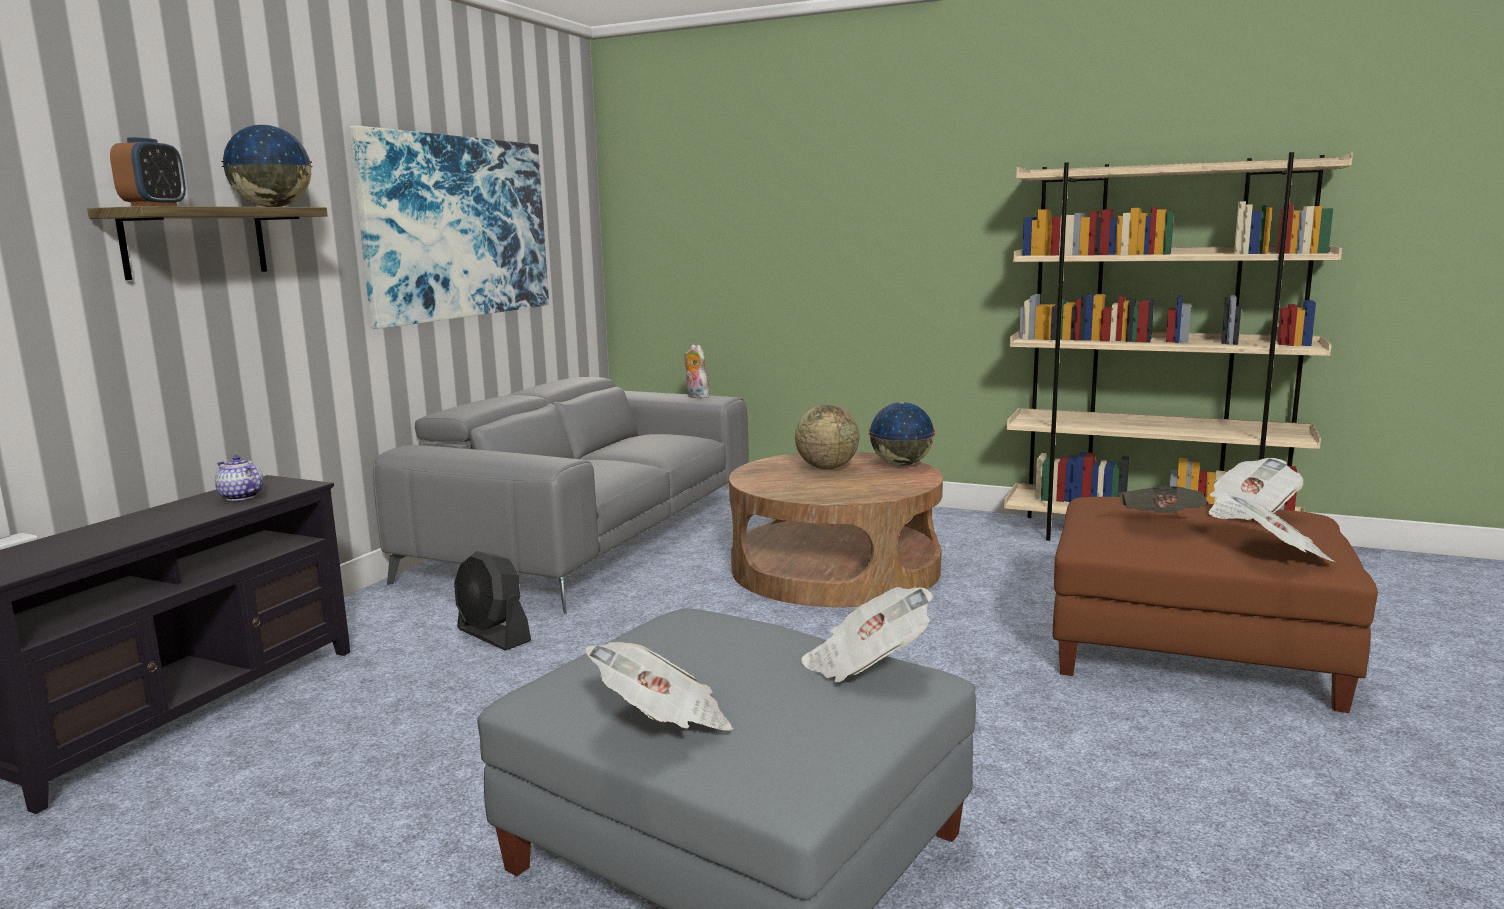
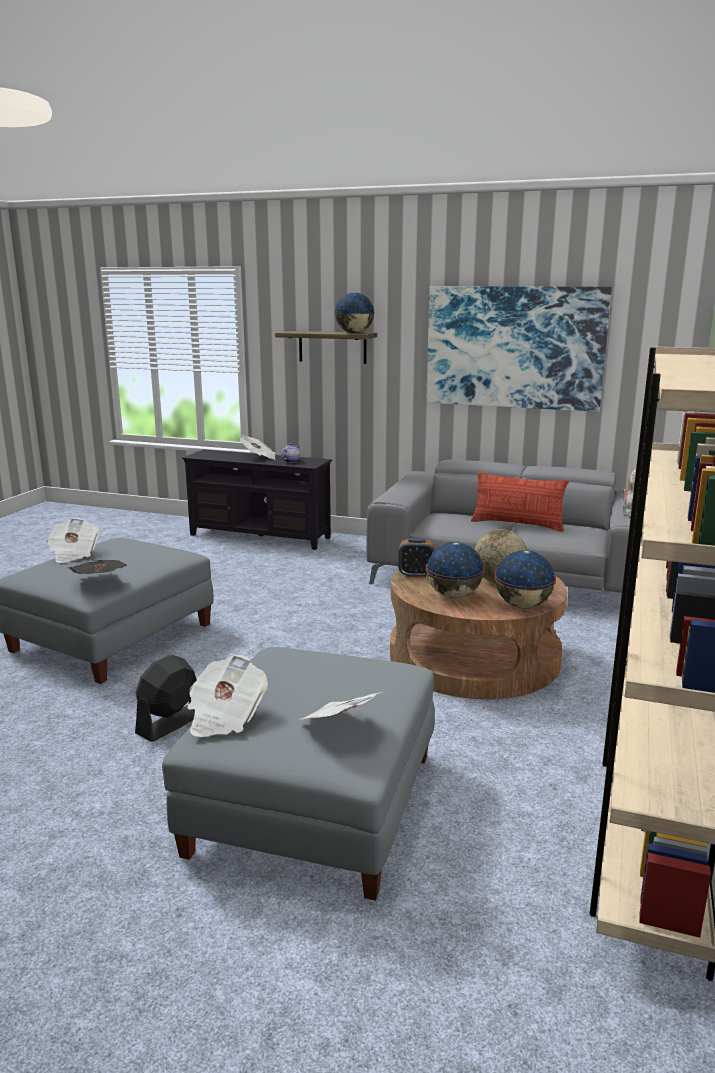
camera: 85 degrees right, 5 degrees up
(154, 206) = (292, 332): alarm clock -> alarm clock (416, 574)
(493, 635) = (337, 572): black fan -> black fan (171, 723)
(619, 452) = (517, 524): none -> pillow
(875, 483) = (453, 595): none -> globe
(1160, 523) = (312, 680): newspaper -> newspaper (258, 457)
(1192, 647) = (314, 803): brown ottoman -> grey ottoman

